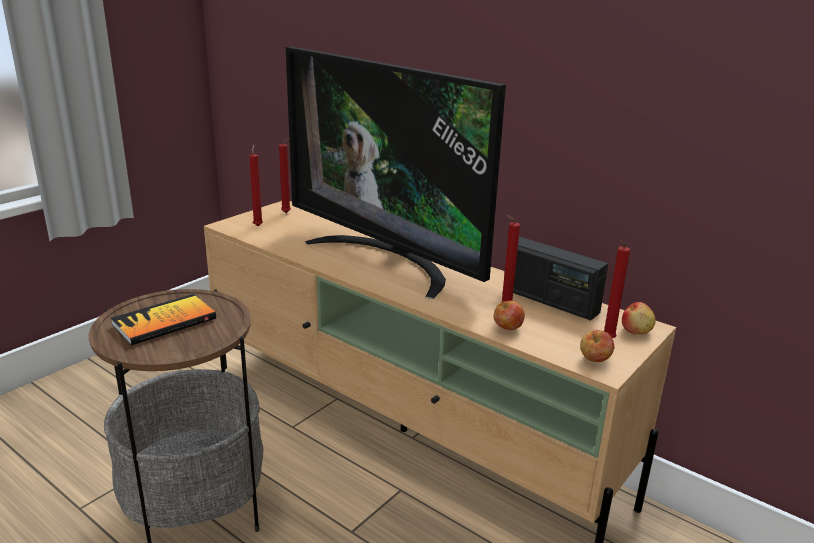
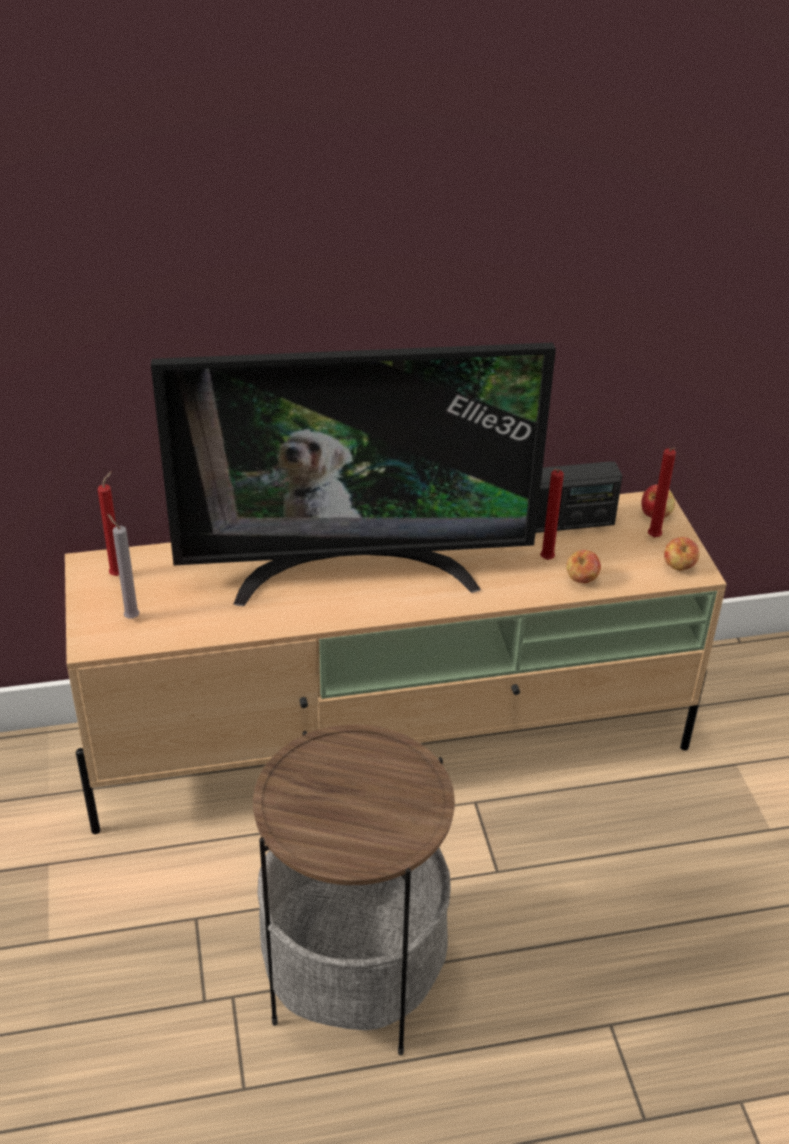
camera: 50 degrees left, 15 degrees up
(164, 322) = (347, 802): book -> none
(258, 225) = (130, 617): red candle -> grey candle

